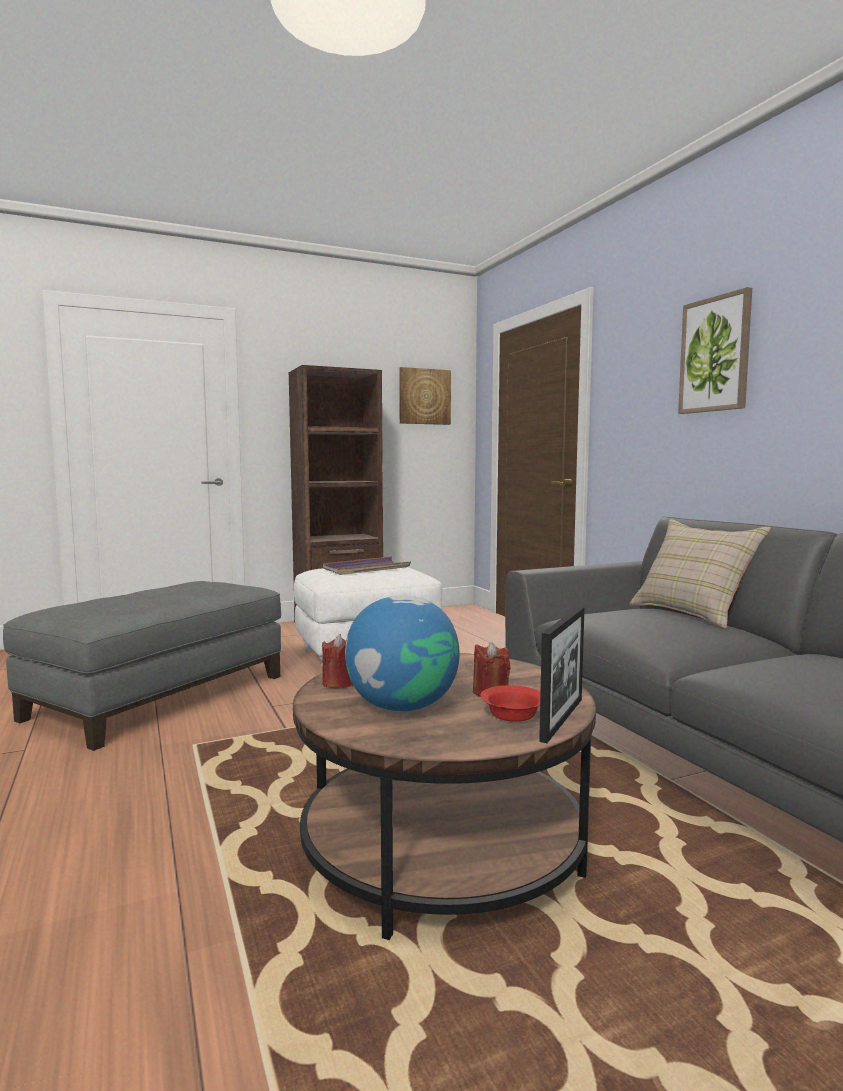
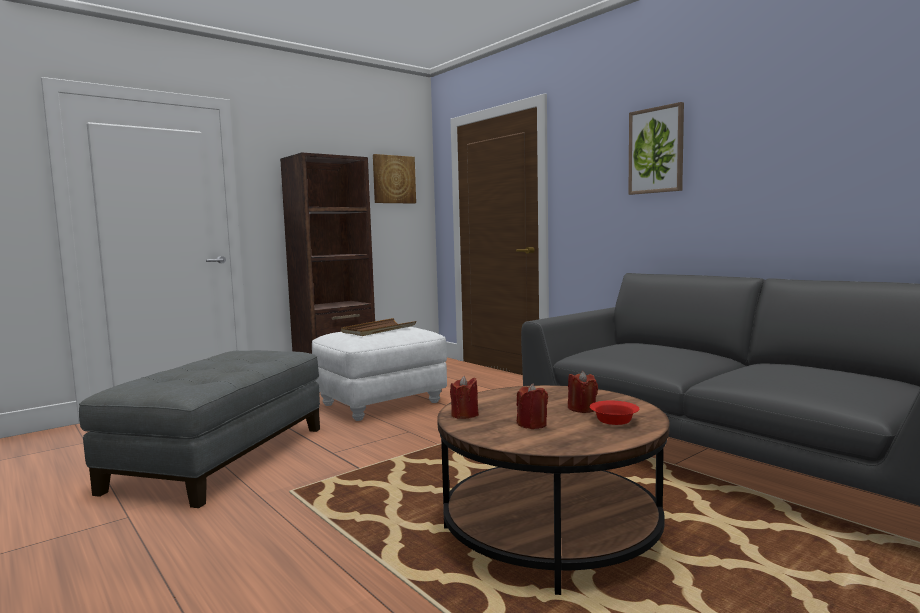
camera: 15 degrees left, 0 degrees up
(366, 569) = (378, 330): purple tray -> brown tray
(402, 706) = (532, 425): globe -> red candle
(562, 719) = (649, 419): picture frame -> none
(693, 613) = (664, 343): beige pillow -> none

